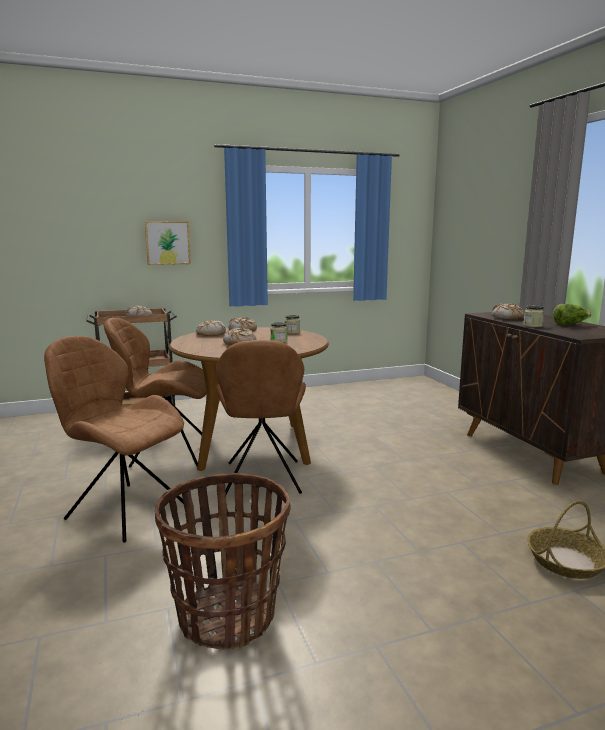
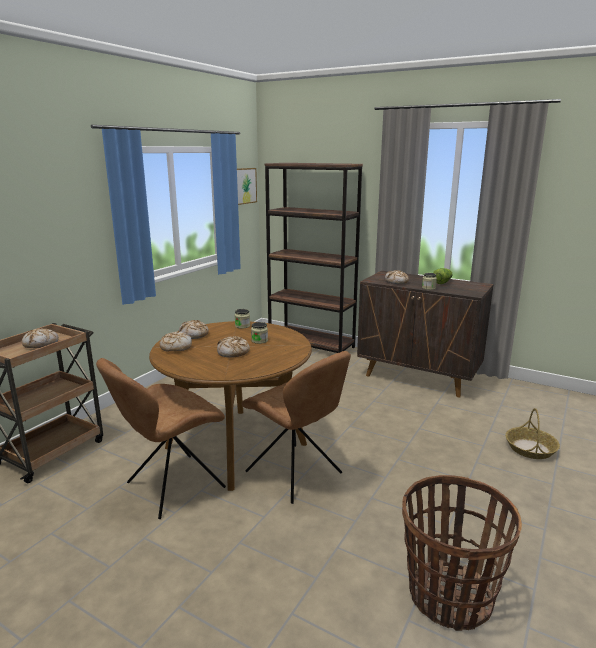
camera: 40 degrees left, 5 degrees up
(123, 510) = (232, 564): brown chair -> none
(167, 242) = (46, 245): picture -> picture (243, 186)
(451, 398) = (311, 345): none -> brown bookcase

